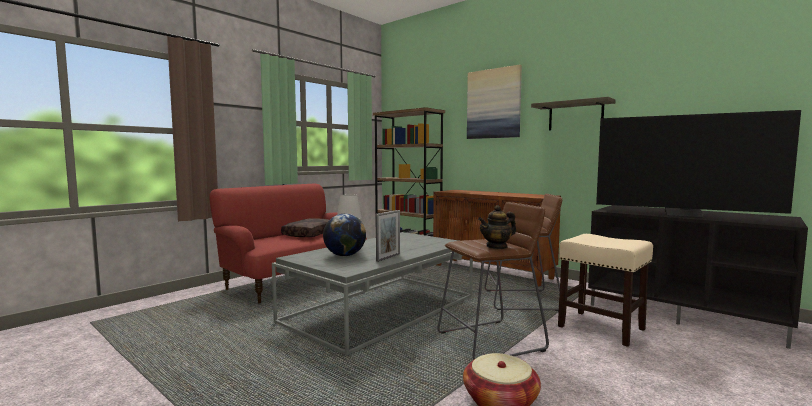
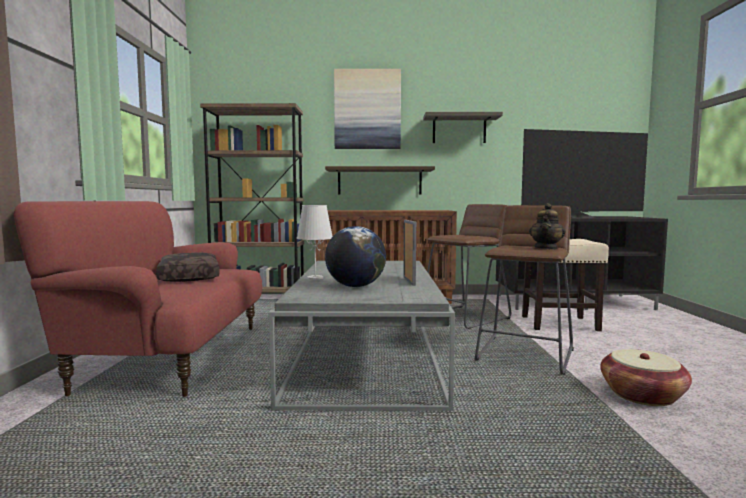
camera: 40 degrees left, 0 degrees up
(502, 166) = (379, 181): none -> shelf

